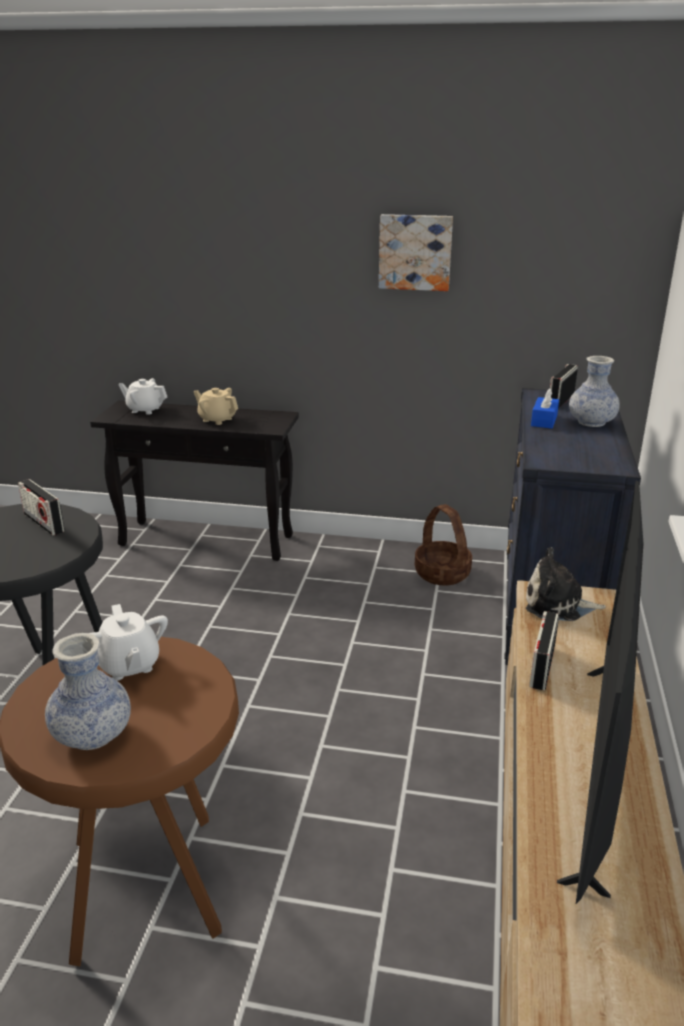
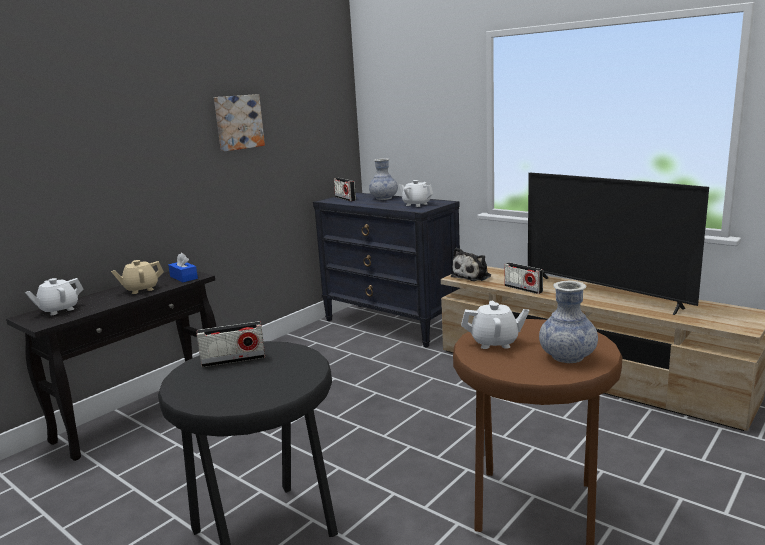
camera: 60 degrees left, 10 degrees down
(442, 573) = (318, 341): basket -> none
(544, 420) = (367, 203): blue tissue box -> blue tissue box (184, 277)
(575, 452) = (416, 204): none -> white teapot

